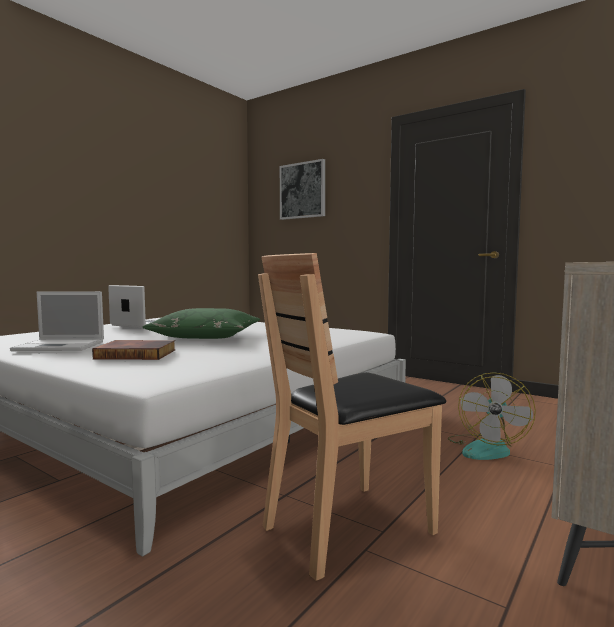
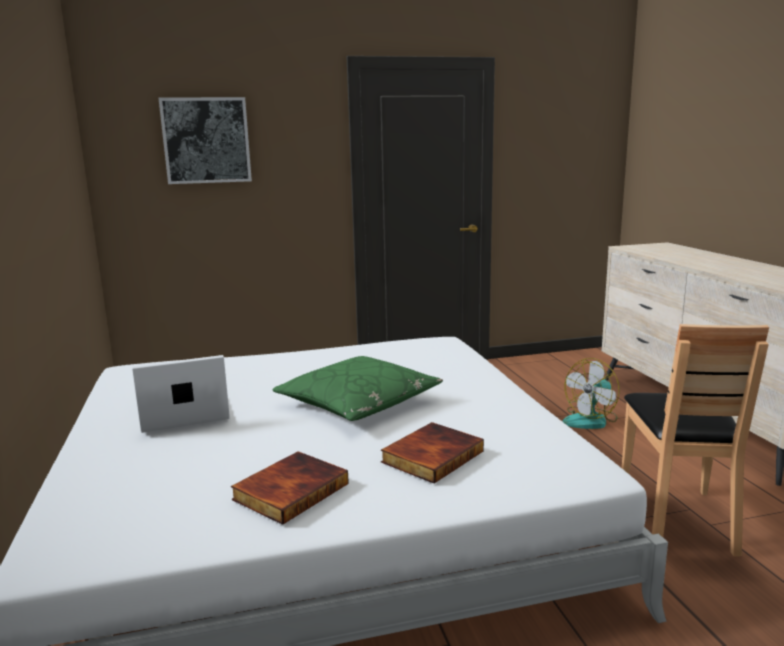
camera: 50 degrees left, 10 degrees up
(61, 346) = (290, 490): laptop -> book
(486, 448) = (591, 420): fan -> fan turned 75 degrees clockwise

